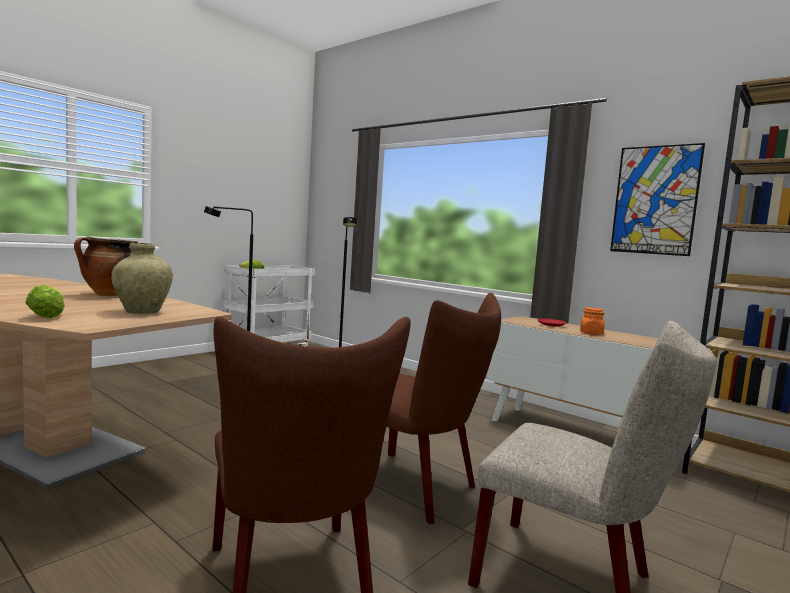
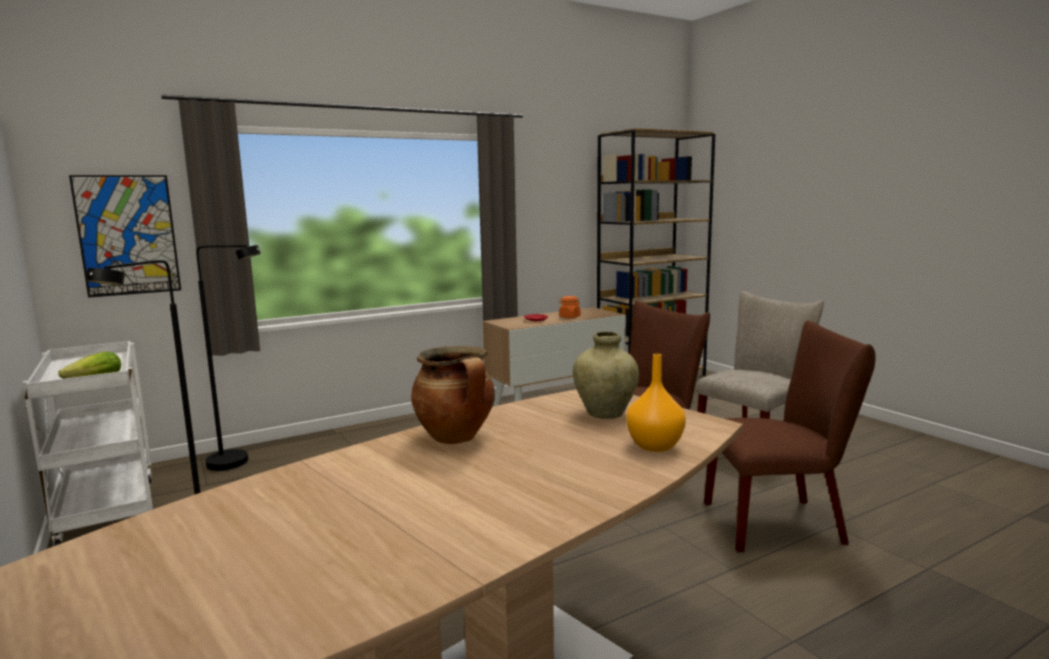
camera: 70 degrees left, 5 degrees up
(48, 315) = (656, 446): lettuce -> orange vase
(655, 200) = (553, 202): picture -> picture (128, 235)

